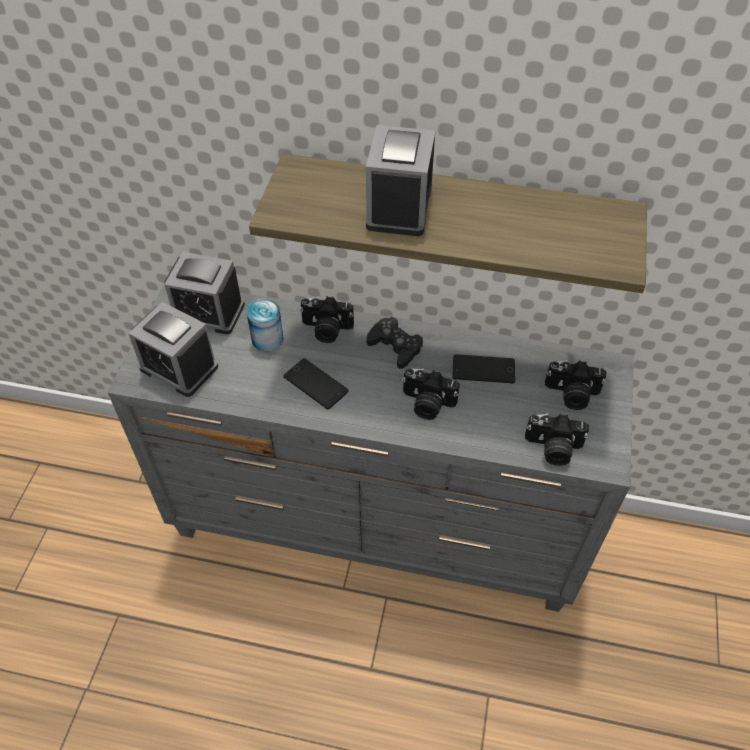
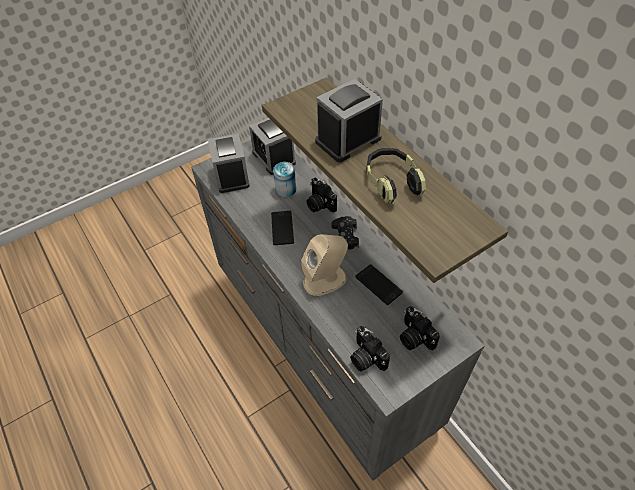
camera: 45 degrees right, 0 degrees up
(427, 404) = (325, 280): camera -> beige speaker
(497, 222) = (392, 182): none -> headphones

